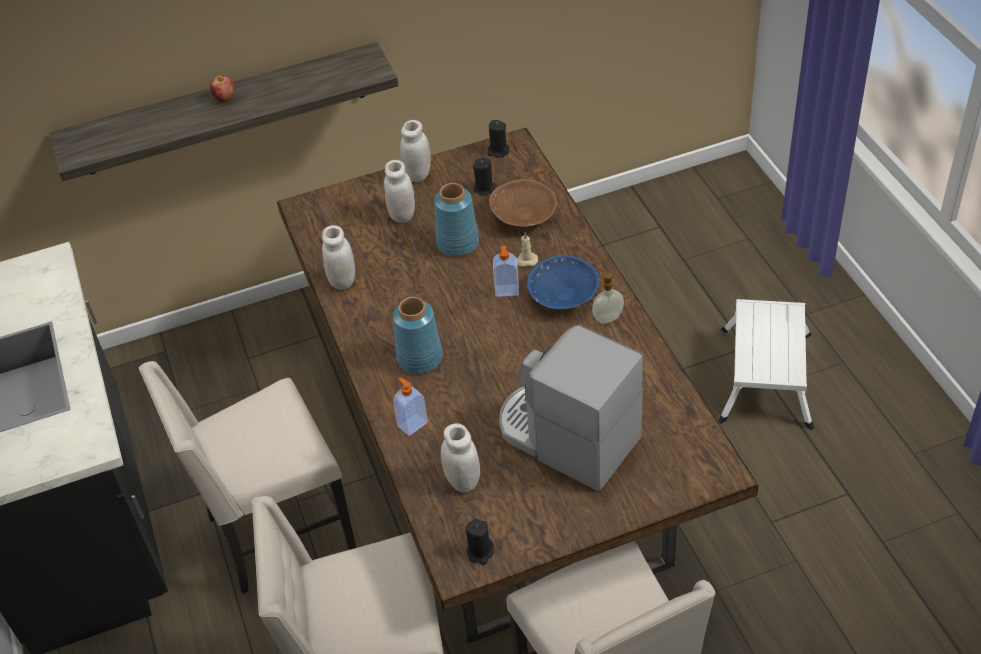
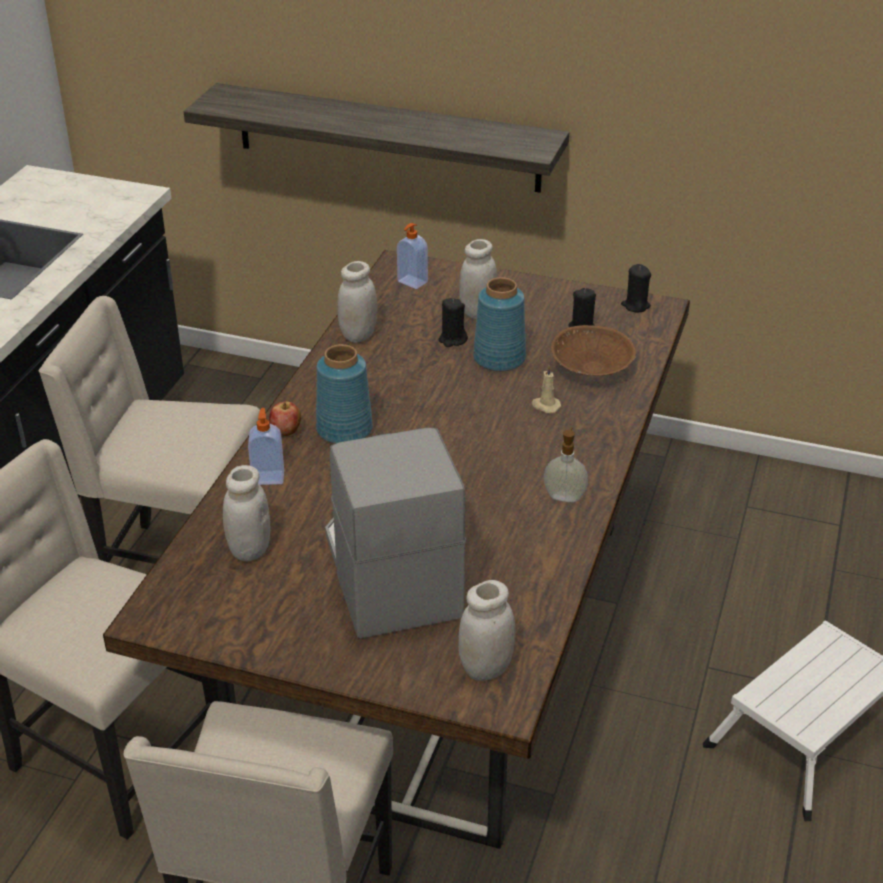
camera: 35 degrees right, 10 degrees down
(224, 98) = (379, 117): apple -> apple (286, 432)
(418, 174) = (534, 288): white jar -> white jar (486, 668)
(480, 552) = (186, 617): black candle -> black candle (452, 339)
(507, 291) = (494, 421): soap dispenser -> soap dispenser (412, 282)
(563, 296) = (543, 454): blue bowl -> none

